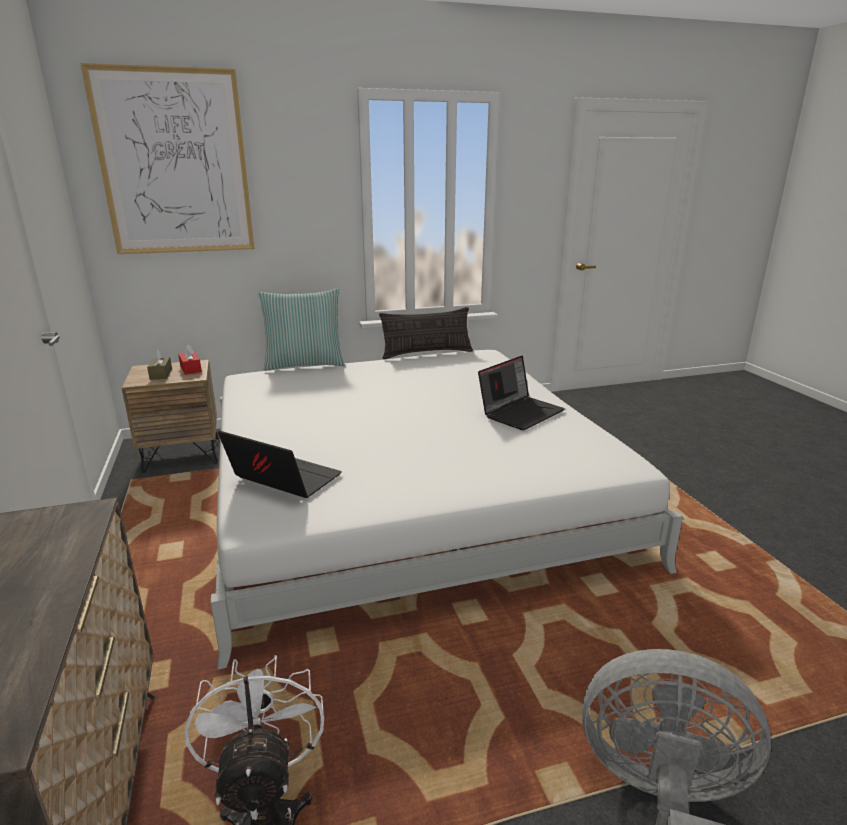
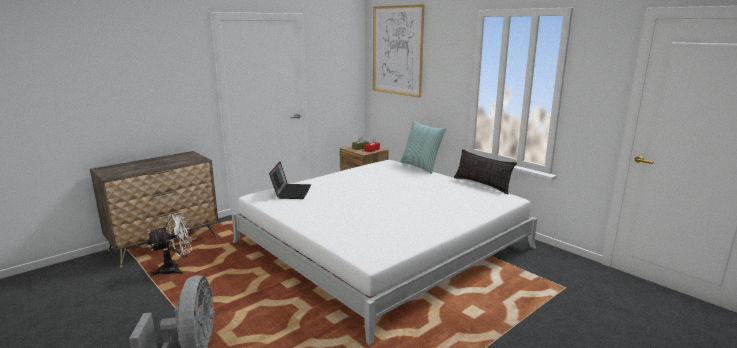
camera: 65 degrees right, 5 degrees down
(520, 412) = (419, 222): laptop -> none

